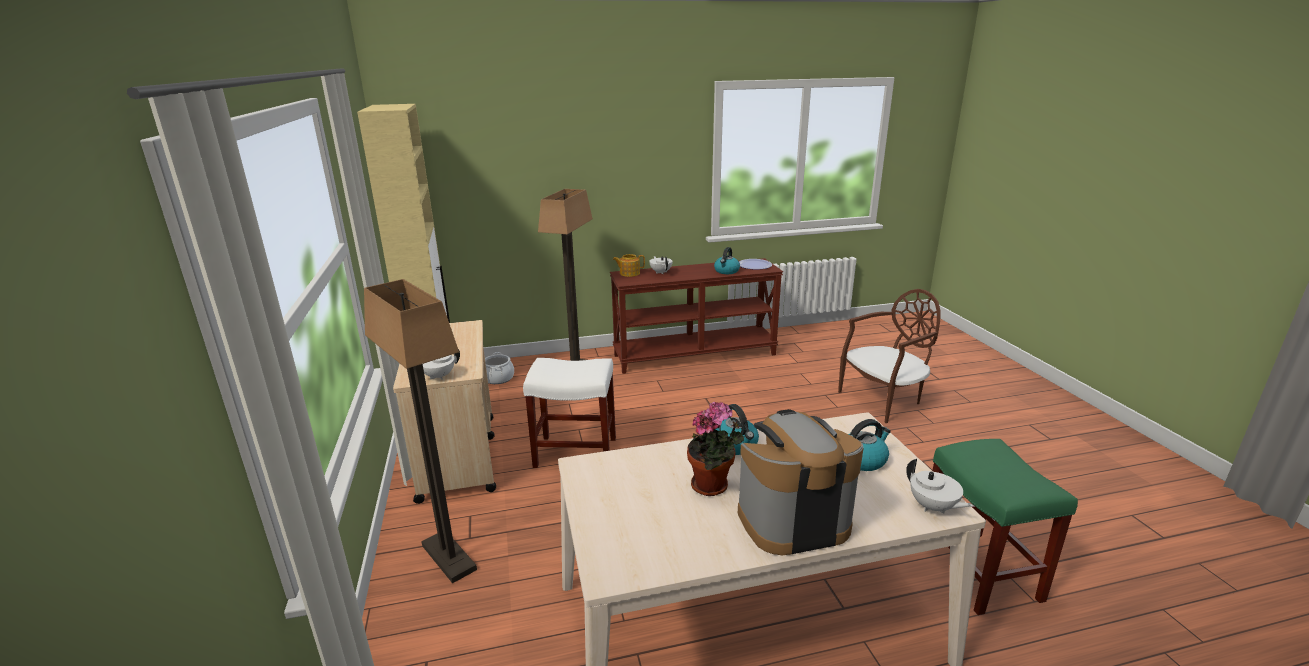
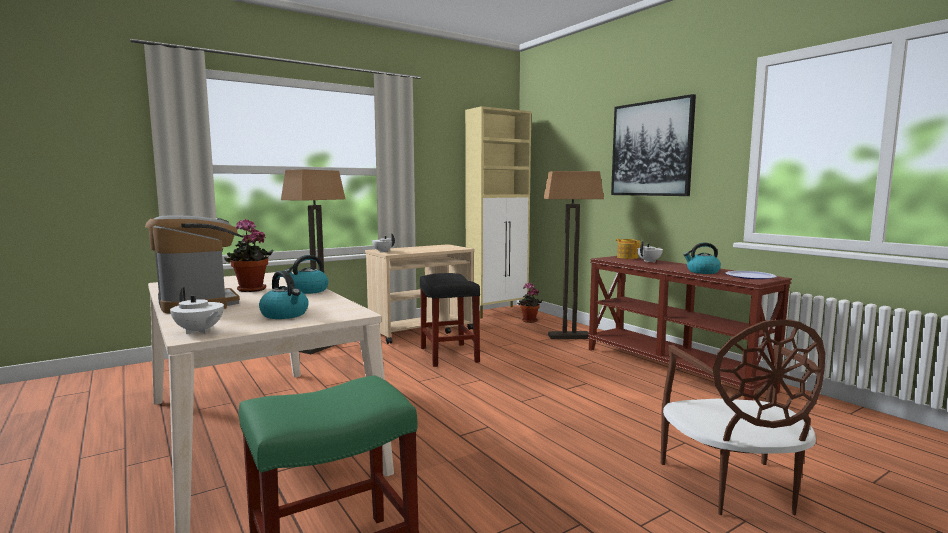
camera: 70 degrees right, 15 degrees down
(498, 378) = (529, 321): cooking pot -> potted plant
(574, 452) = (448, 354): white stool -> black stool
(613, 158) = (651, 149): none -> picture
(883, 400) = (733, 488): brown chair -> brown chair turned 45 degrees clockwise
(933, 507) = (199, 331): white teapot -> white teapot turned 90 degrees counterclockwise

